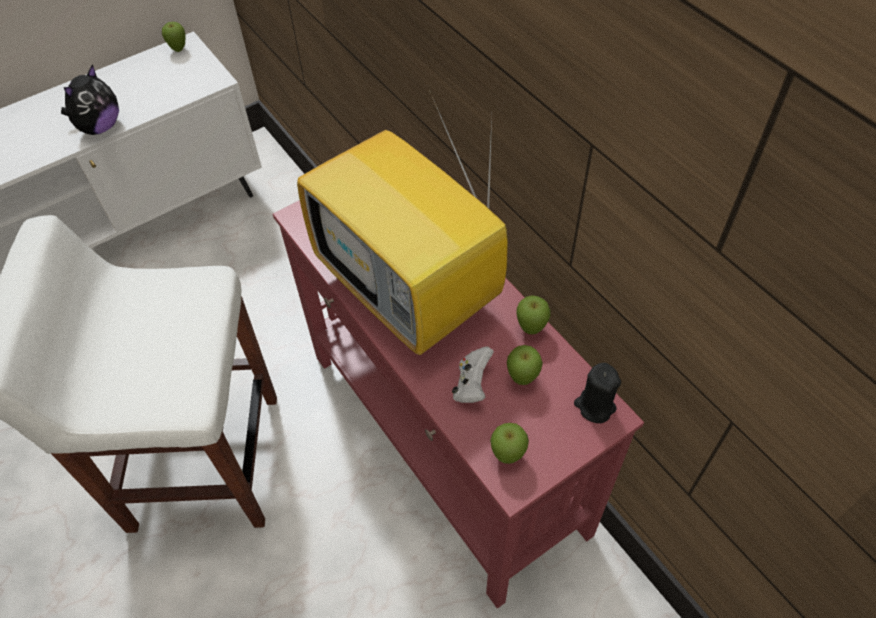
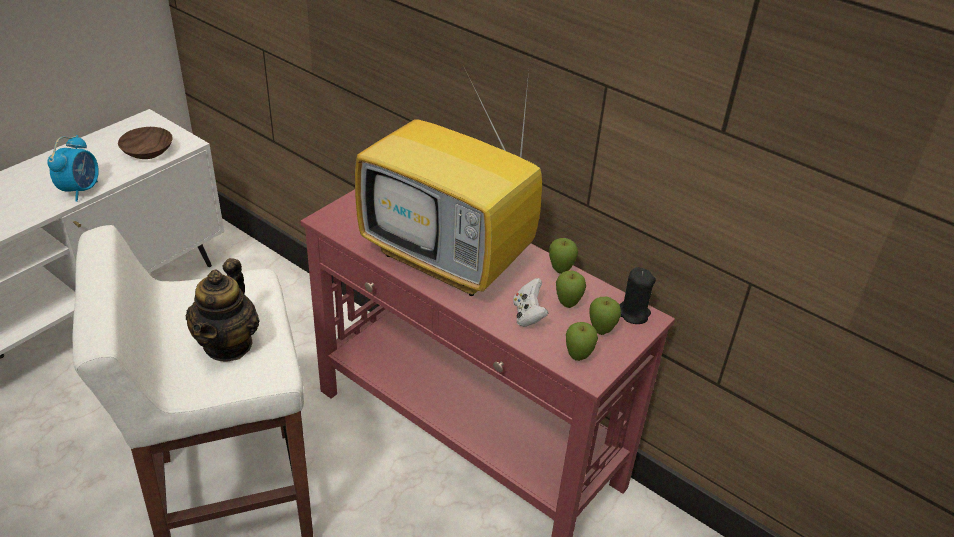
camera: 20 degrees left, 15 degrees down
(100, 127) = (81, 190): plush toy -> alarm clock
(155, 359) = (228, 344): none -> teapot
(176, 85) = (148, 151): none -> brown bowl
(179, 49) = (140, 123): apple -> apple (601, 331)

